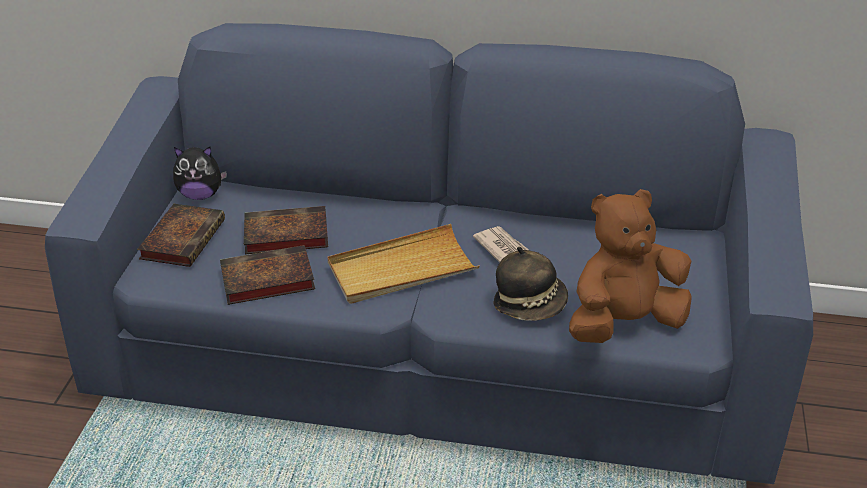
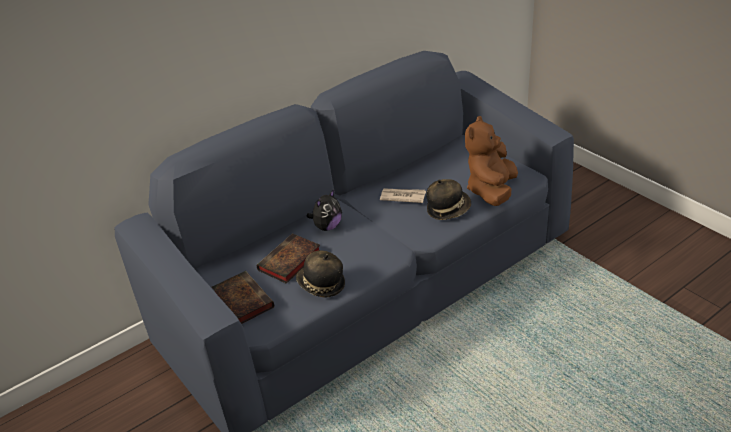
camera: 45 degrees left, 0 degrees up
(201, 195) = (208, 276): plush toy -> plush toy (327, 226)
(265, 280) = (321, 285): book -> hat
(401, 269) = (373, 235): beige tray -> none

